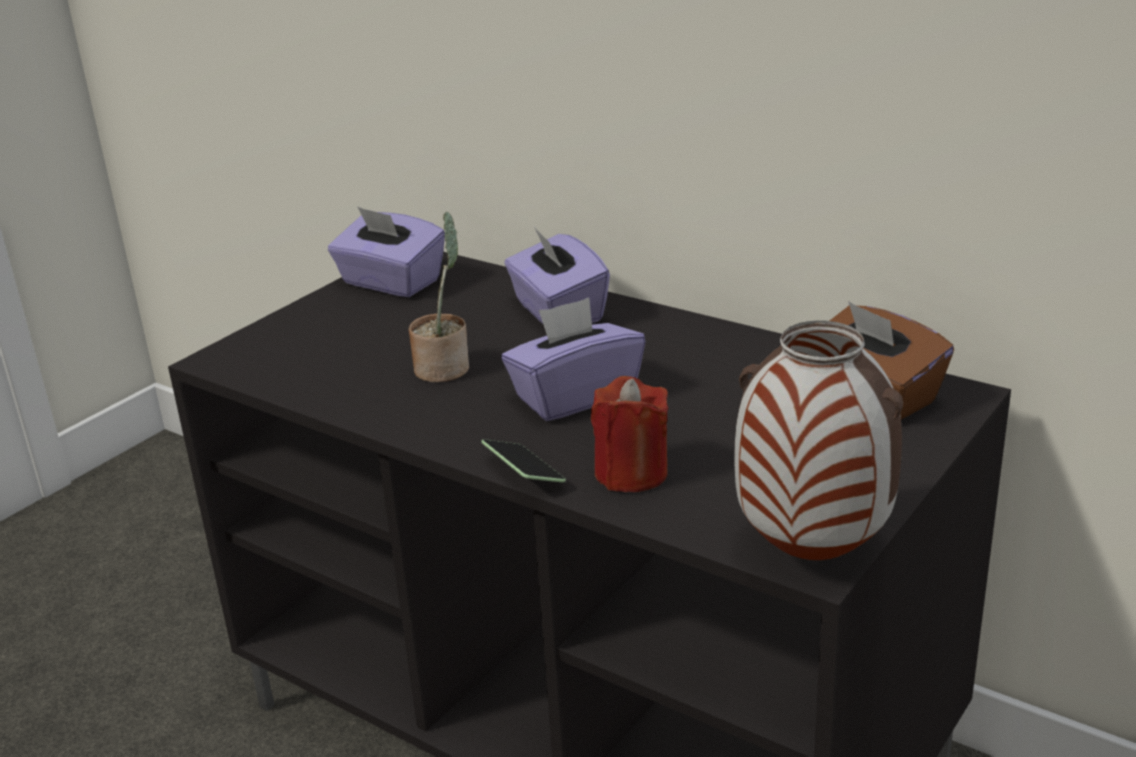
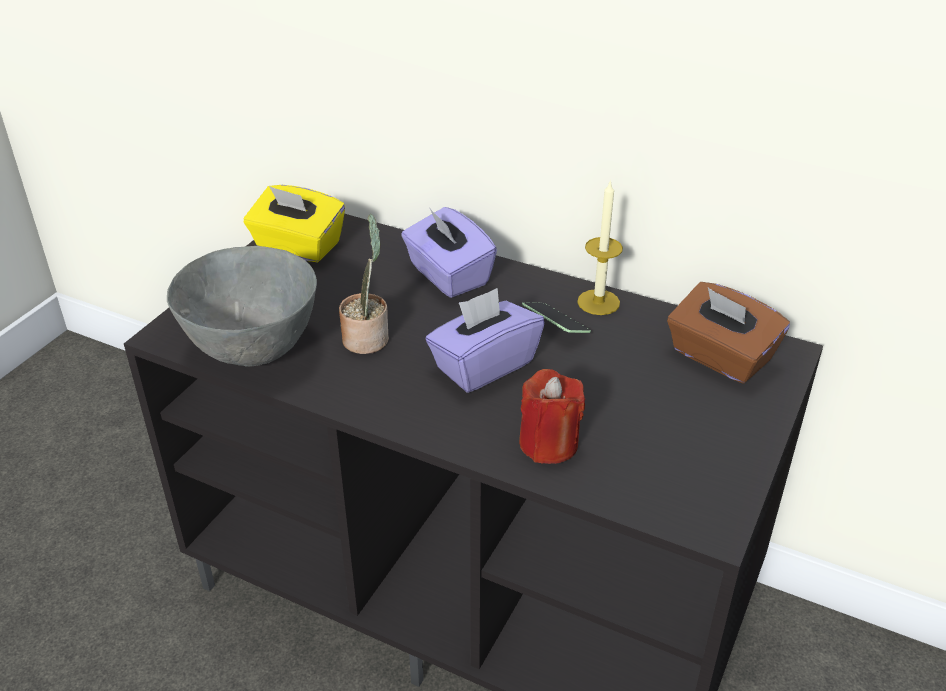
camera: 10 degrees left, 10 degrees up
(312, 374) = (255, 349): none -> grey bowl
(390, 283) = (297, 246): purple tissue box -> yellow tissue box
(523, 473) = (461, 448): phone -> phone (555, 326)
(733, 340) = (598, 302): none -> candle
(814, 554) = (710, 518): vase -> none

